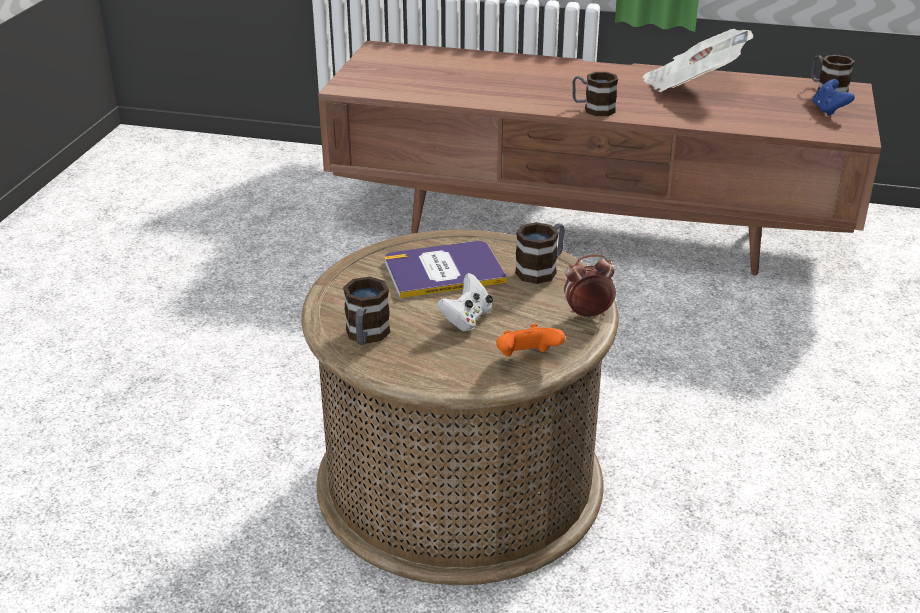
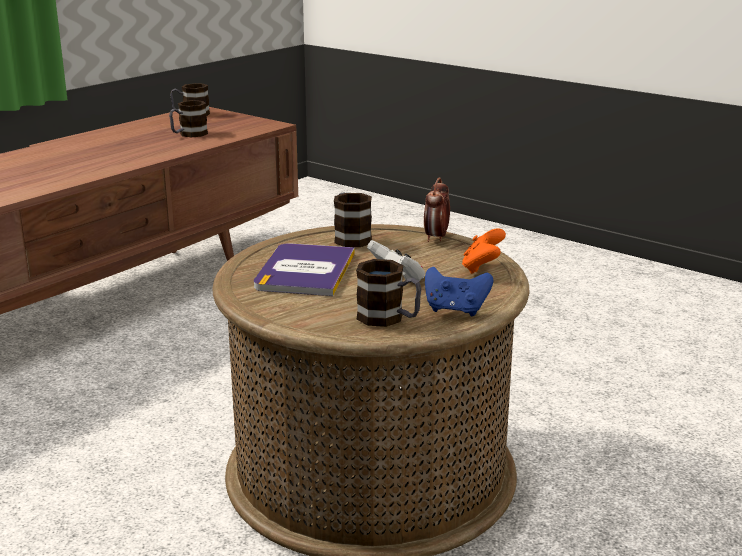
camera: 65 degrees left, 10 degrees down
(593, 109) = (89, 172): mug -> mug (188, 135)
(691, 86) = (110, 140): newspaper -> none
(829, 110) = (222, 121): blue game controller -> blue game controller (455, 310)

